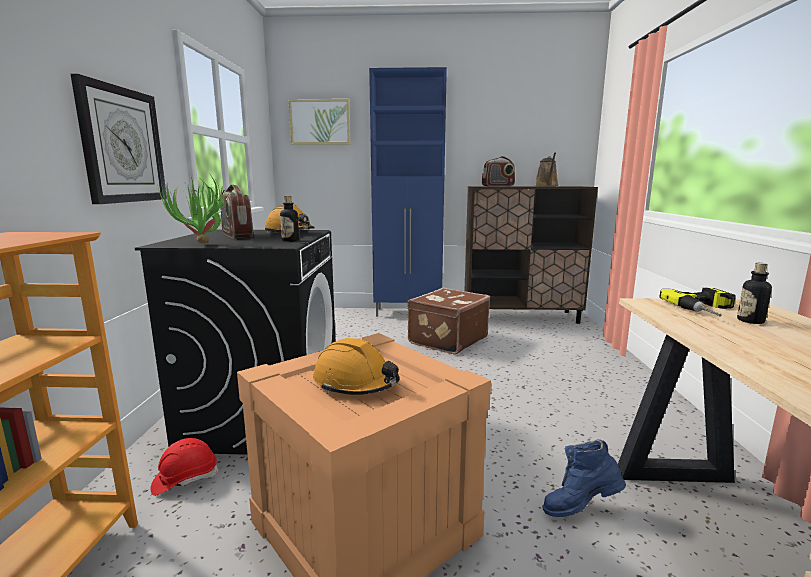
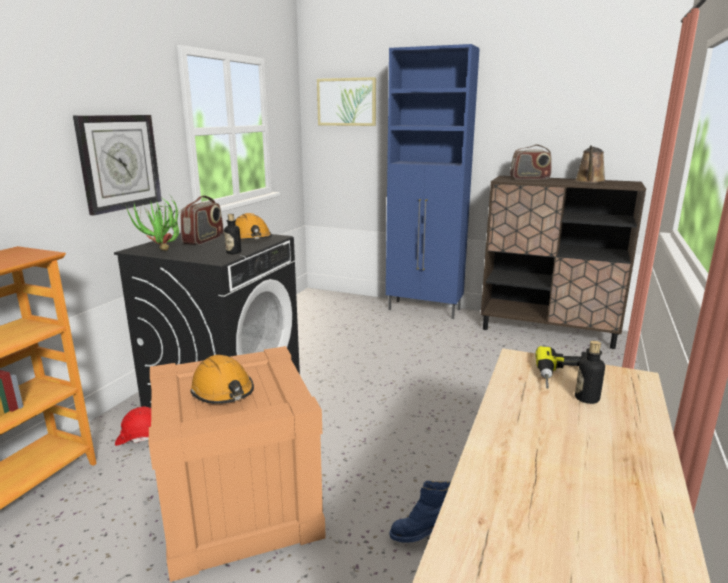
camera: 20 degrees right, 5 degrees up
(236, 235) = (204, 240): radio -> radio turned 150 degrees counterclockwise
(446, 340) = (440, 347): brown suitcase -> none

